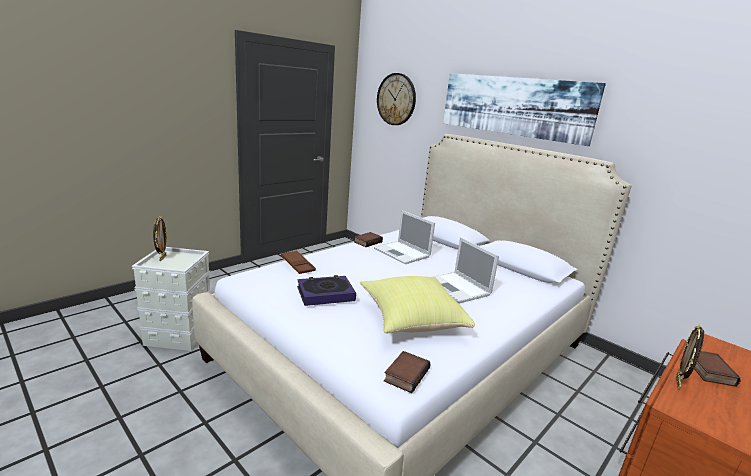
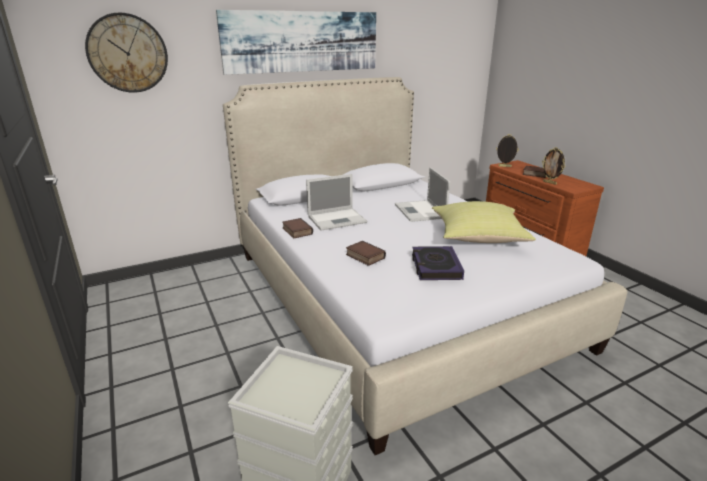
camera: 70 degrees left, 5 degrees up
(162, 258) = (276, 401): picture frame -> picture frame (504, 166)
(297, 265) = (359, 275): brown tray -> none
(405, 374) = (558, 253): book -> book (364, 256)
(458, 288) = (420, 211): laptop -> laptop turned 90 degrees clockwise

